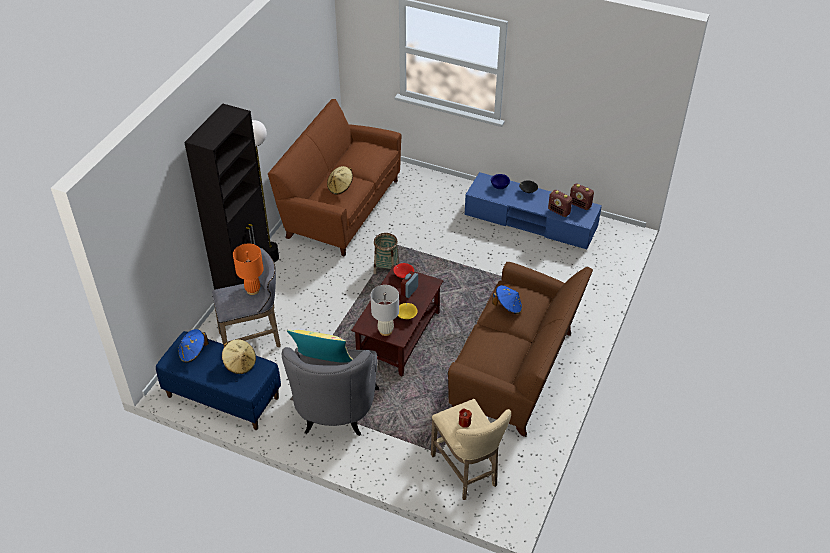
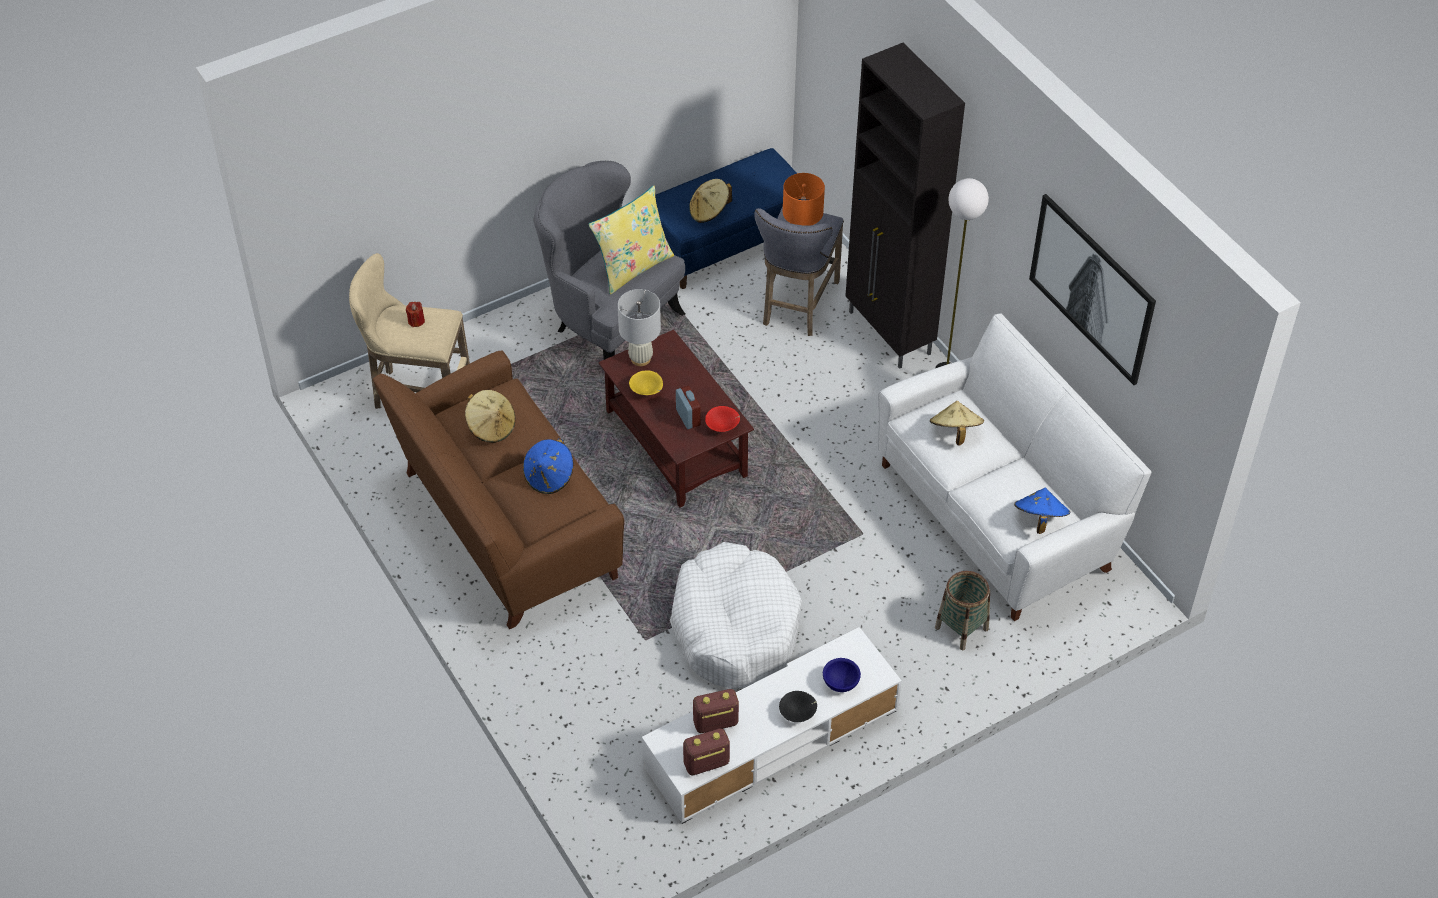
camera: 125 degrees right, 5 degrees up
(193, 353) = (764, 182): blue hat -> blue hat (1039, 519)
(287, 76) = (1091, 288): none -> picture
(341, 208) = (998, 515): brown sofa -> white sofa
(386, 268) = (817, 498): basket -> basket (961, 628)
(487, 259) = (735, 627): none -> white dog bed
(500, 348) = (491, 427): none -> beige hat
(530, 221) = (771, 739): blue tv stand -> white tv stand

